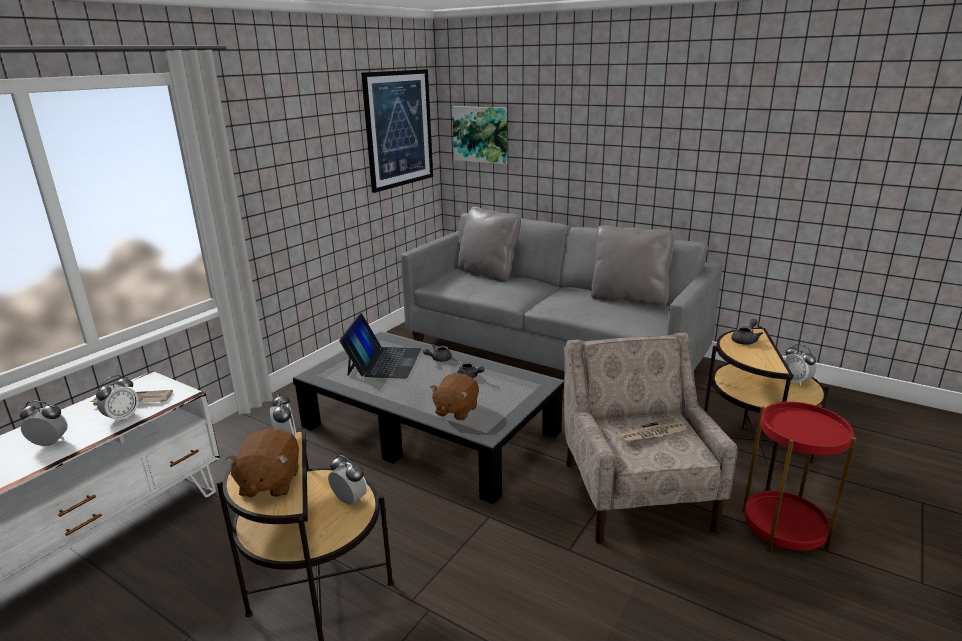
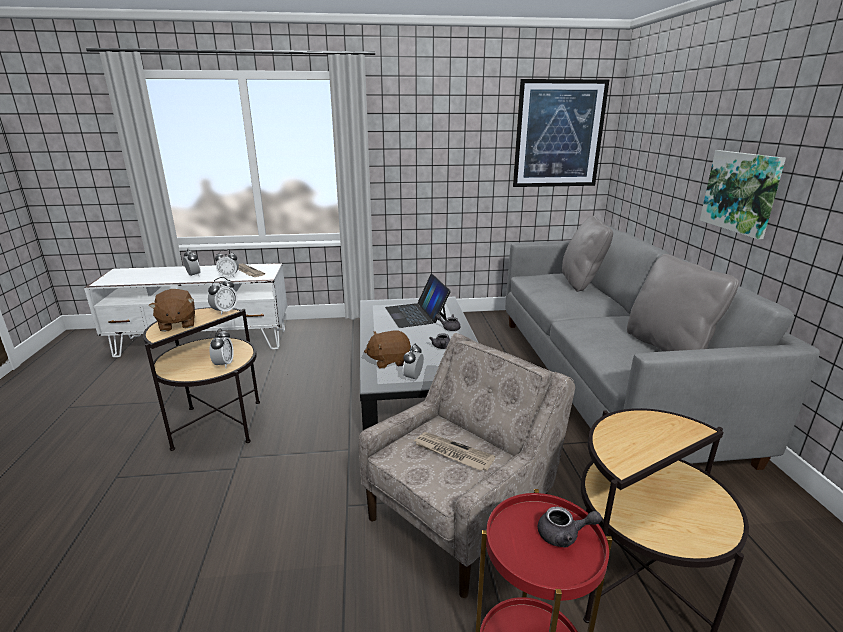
camera: 50 degrees right, 0 degrees up
(269, 483) = (177, 324): brown plush toy -> brown plush toy turned 75 degrees counterclockwise
(383, 362) = (416, 314): laptop -> laptop turned 105 degrees clockwise
(481, 134) = (640, 147): picture -> picture (741, 192)
(745, 340) = (658, 427): grey teapot -> grey teapot (564, 535)
(795, 381) = (706, 520): alarm clock -> alarm clock (413, 378)

